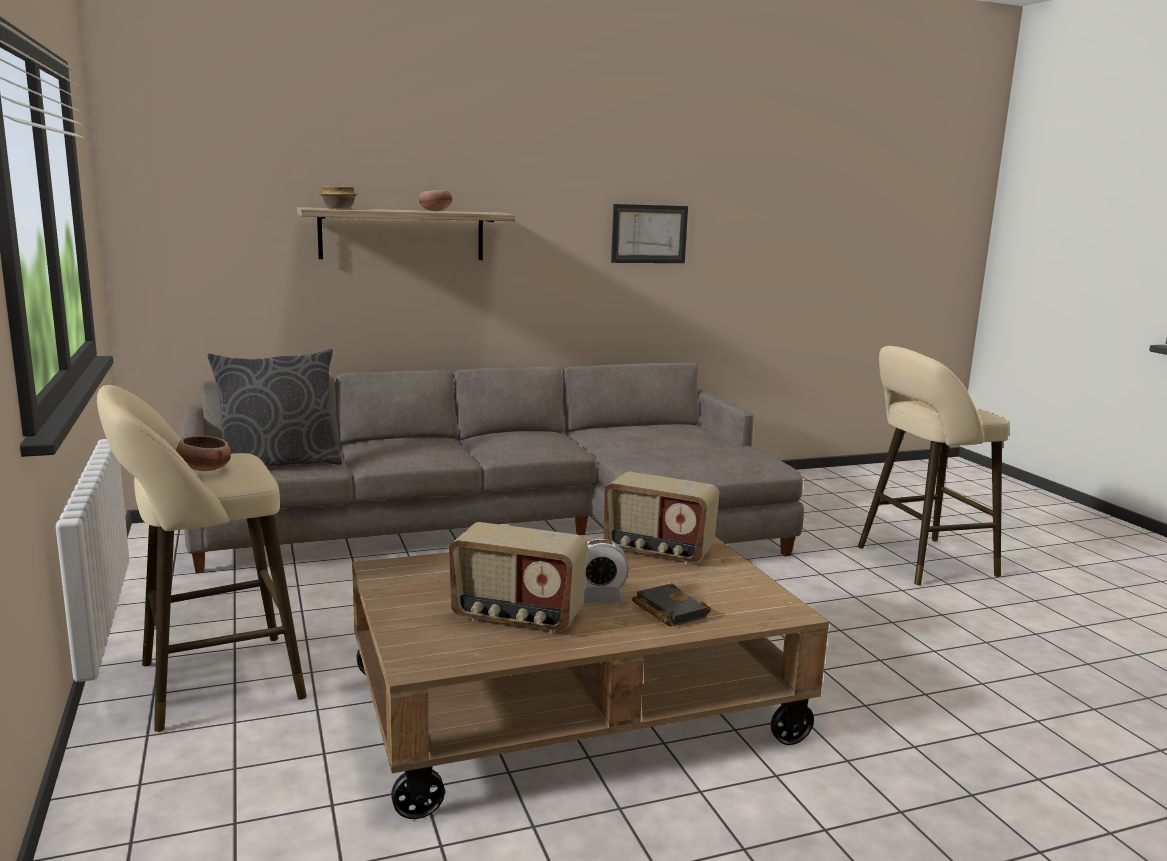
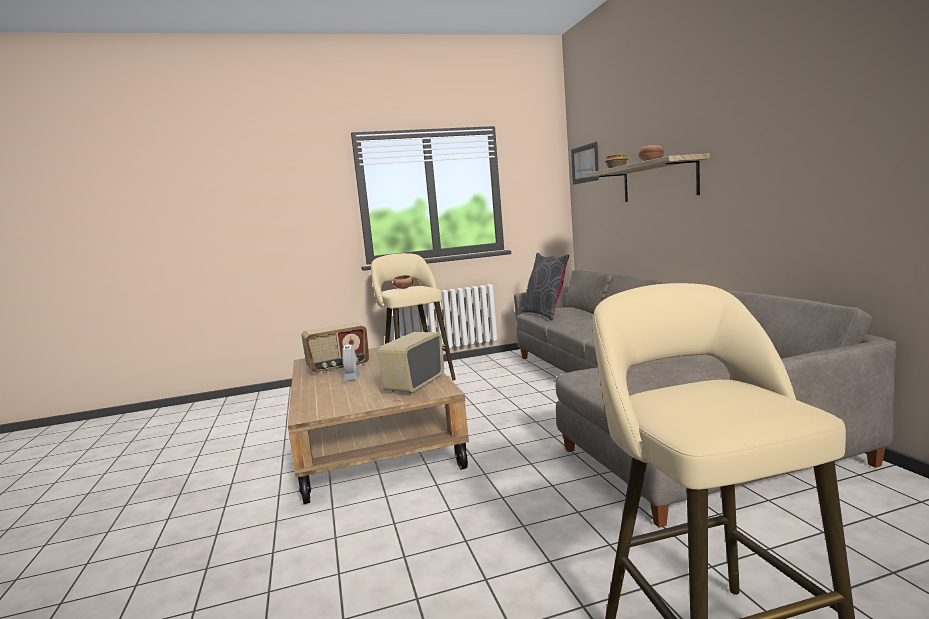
camera: 95 degrees right, 5 degrees down
(517, 617) = (338, 367): radio -> radio turned 135 degrees counterclockwise
(649, 234) = (841, 148): picture -> picture (585, 164)
(667, 610) = (328, 390): black book -> none

